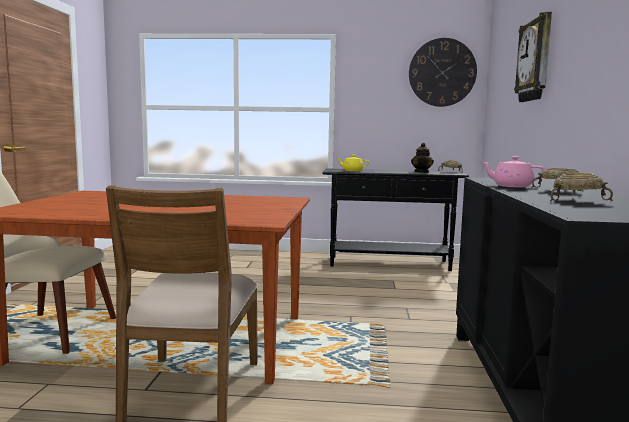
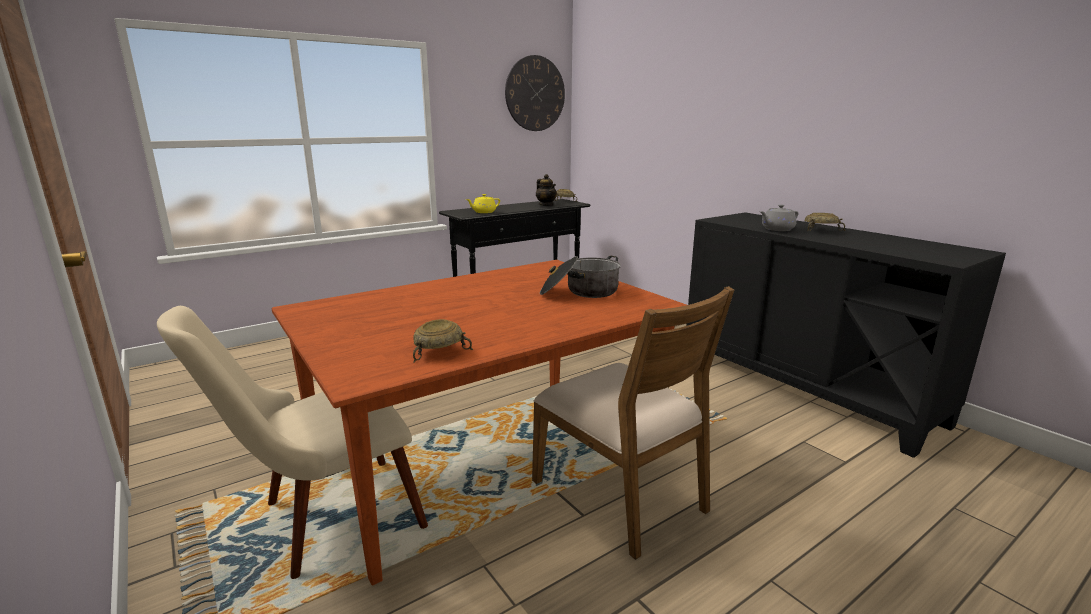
camera: 40 degrees left, 10 degrees up
(243, 209) = (580, 292): none -> cooking pot
(511, 186) = (777, 229): pink teapot -> grey teapot
(536, 60) = (685, 99): wall clock -> none
(577, 200) = (874, 242): beige bowl -> beige bowl (440, 351)

